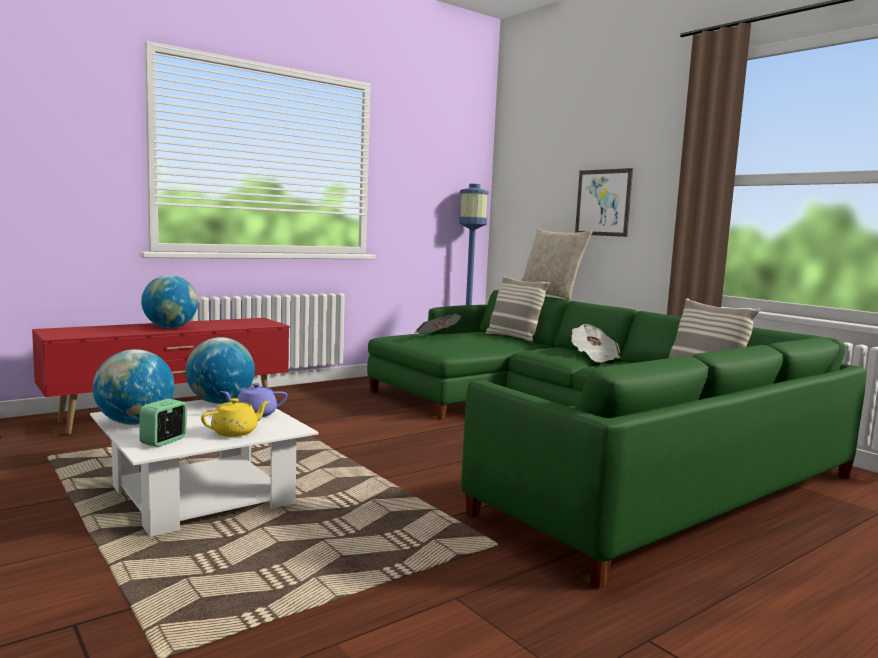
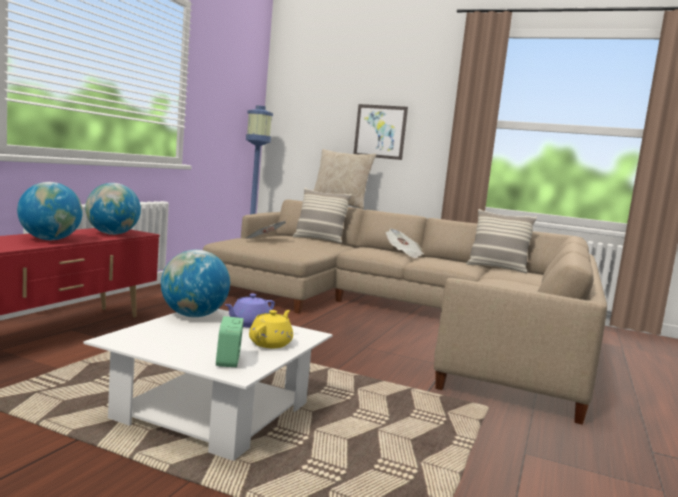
camera: 30 degrees left, 0 degrees up
(135, 423) = (159, 346): globe -> globe (112, 234)
(577, 436) = (408, 317): green sofa -> beige sofa

